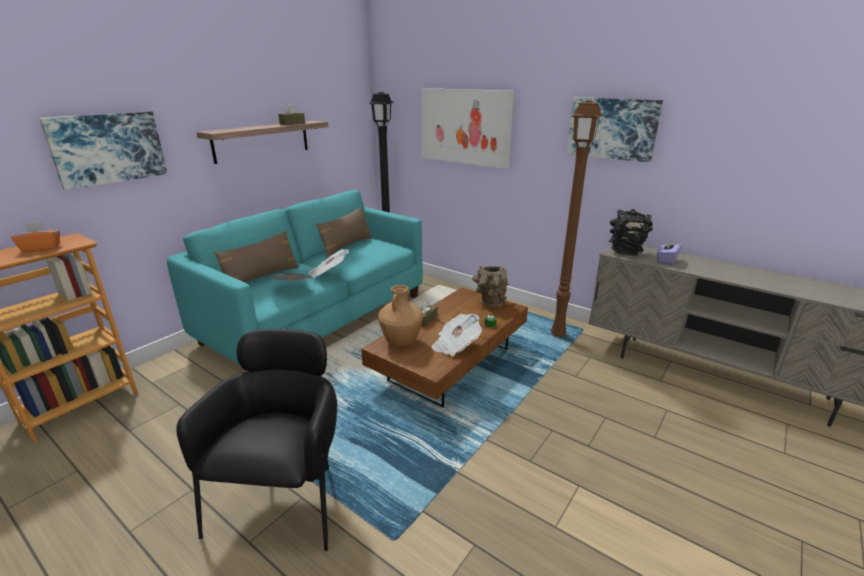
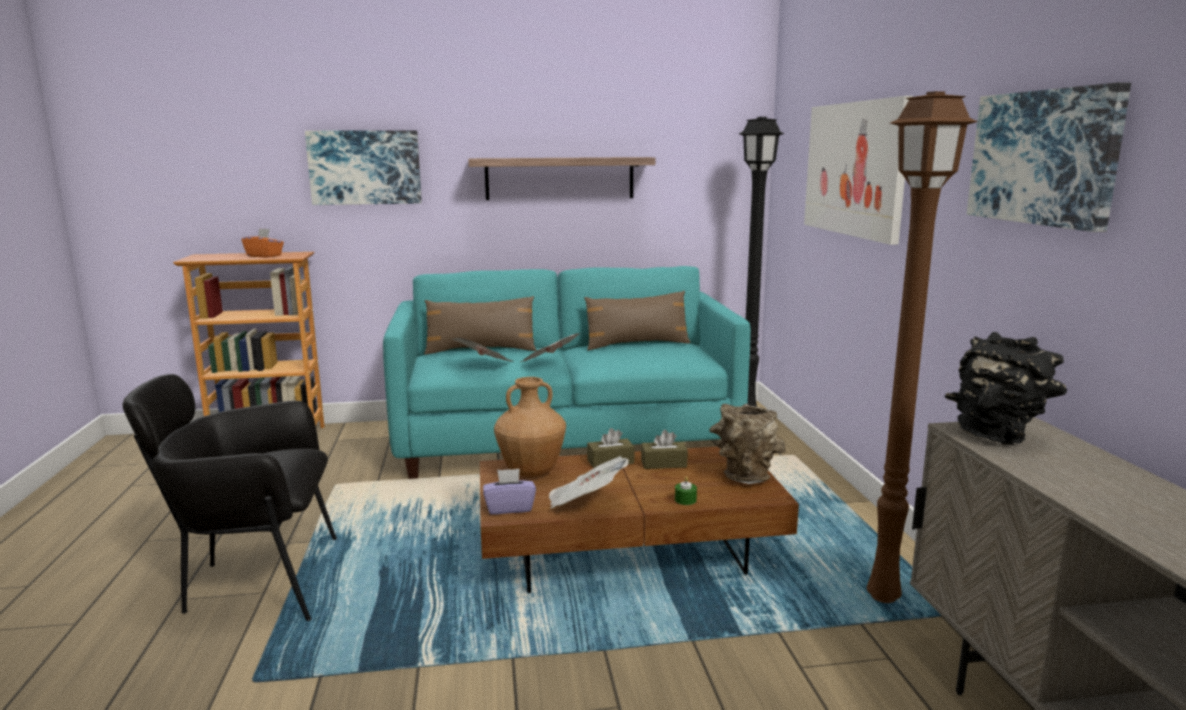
camera: 45 degrees right, 10 degrees down
(284, 497) = (254, 583): black armchair -> black armchair turned 150 degrees counterclockwise
(292, 123) = (600, 157): brown tissue box -> brown tissue box (663, 463)
(666, 260) = (1064, 471): purple tissue box -> purple tissue box (509, 508)

